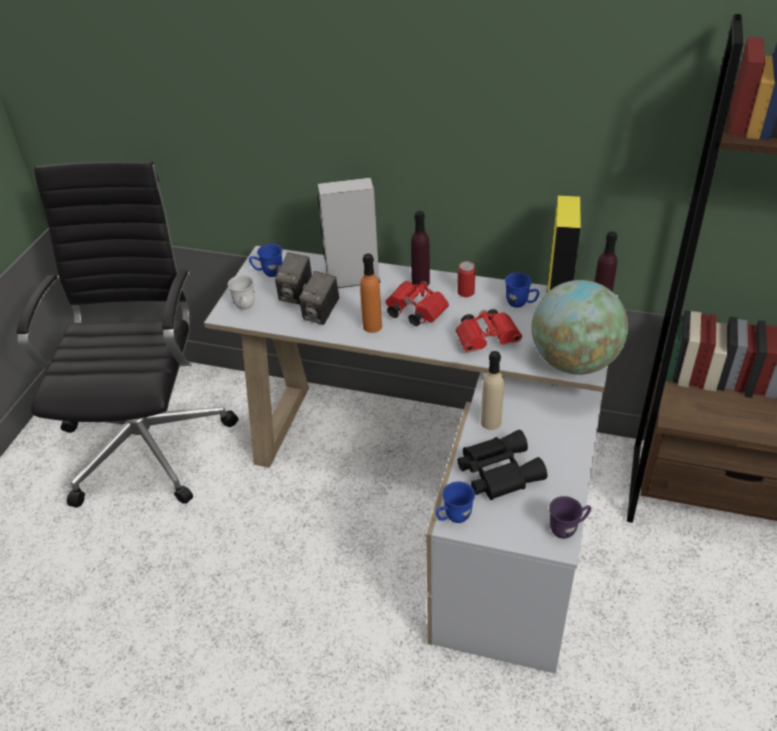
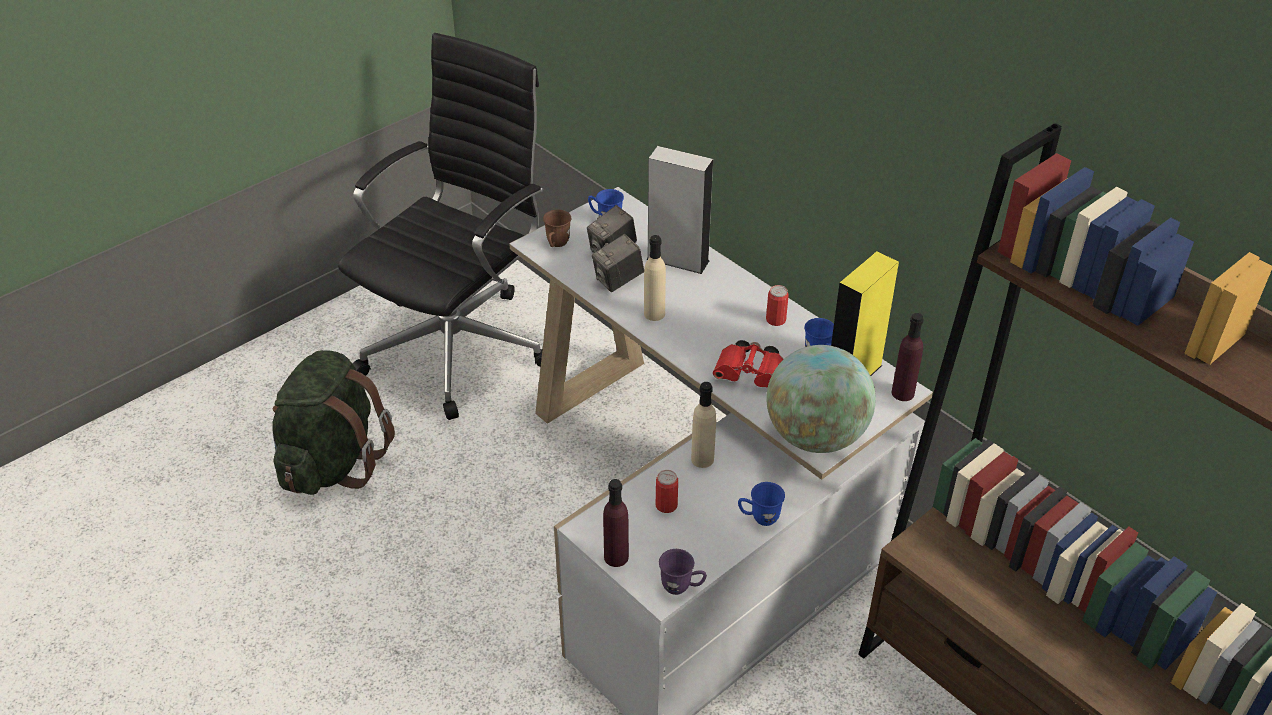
camera: 30 degrees right, 0 degrees up
(107, 590) = (333, 462): none -> green backpack
(245, 307) = (556, 244): white mug -> brown mug
(372, 326) = (654, 313): orange bottle -> beige bottle
(413, 312) = (705, 317): red binoculars -> none
(420, 282) = (741, 290): purple bottle -> purple bottle (616, 557)
(453, 518) = (589, 524): blue mug -> blue mug (759, 518)
(497, 471) = (666, 505): black binoculars -> can

